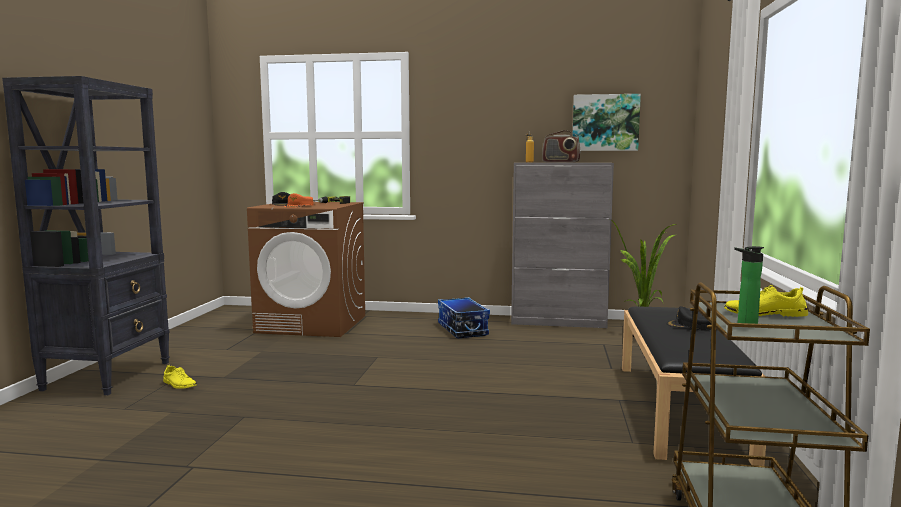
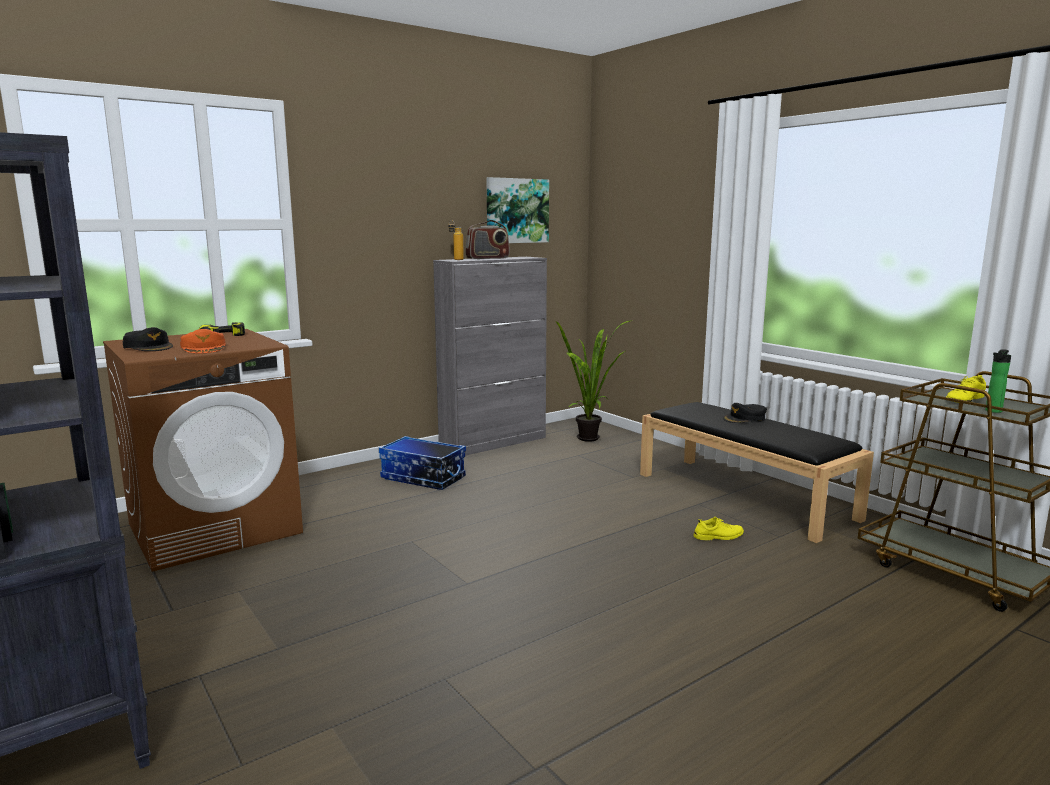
camera: 45 degrees left, 5 degrees up
(179, 384) = (235, 688): yellow shoe -> yellow shoe (718, 536)

